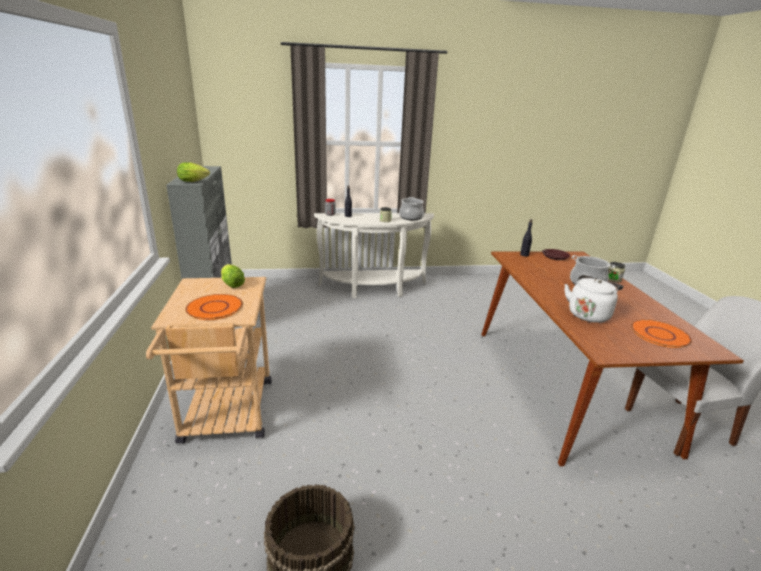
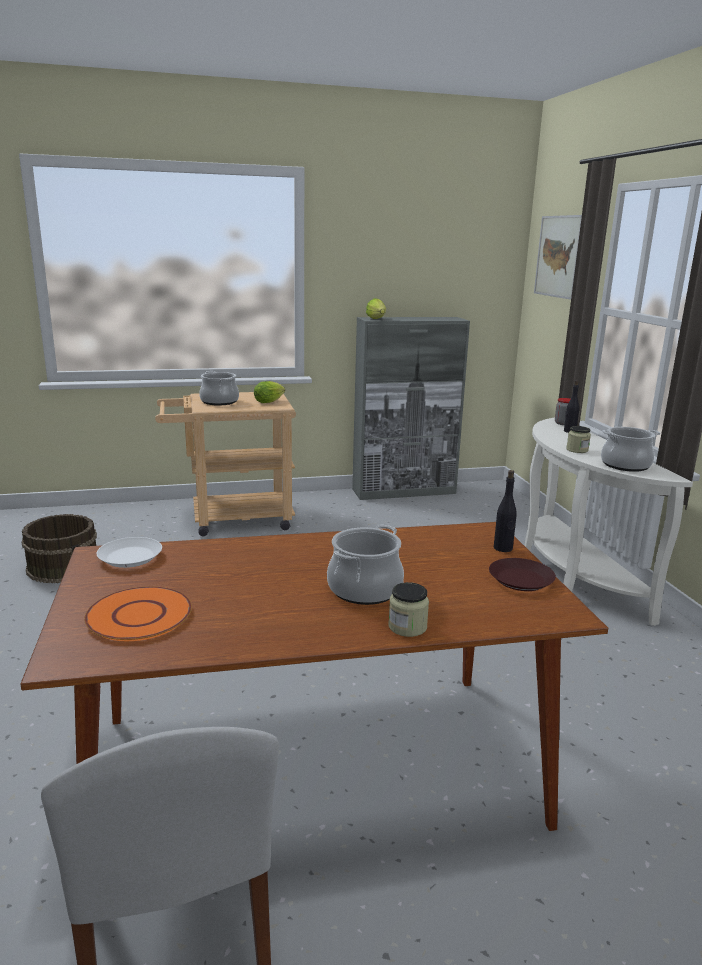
camera: 85 degrees right, 5 degrees down
(214, 308) = (219, 402): orange plate -> cooking pot
(249, 108) = (558, 256): none -> picture
(589, 314) = (222, 566): white kettle -> none
(598, 342) = (130, 557): none -> white plate

